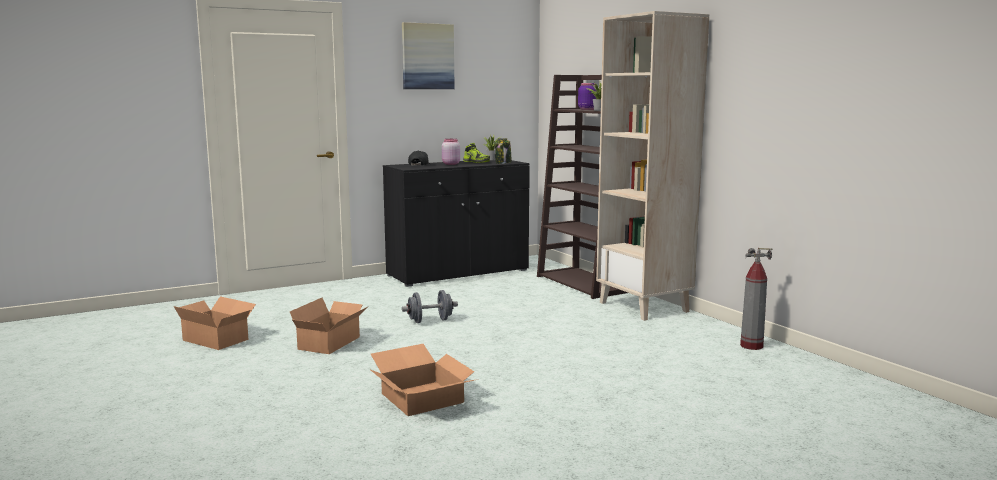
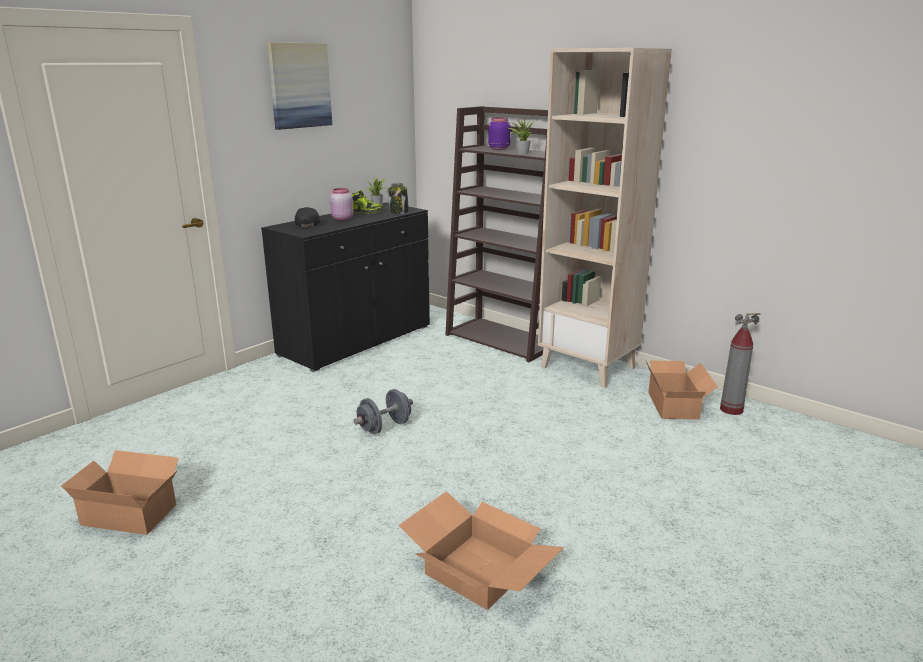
camera: 20 degrees left, 10 degrees up
(332, 343) = (294, 489): cardboard box -> cardboard box (675, 405)

